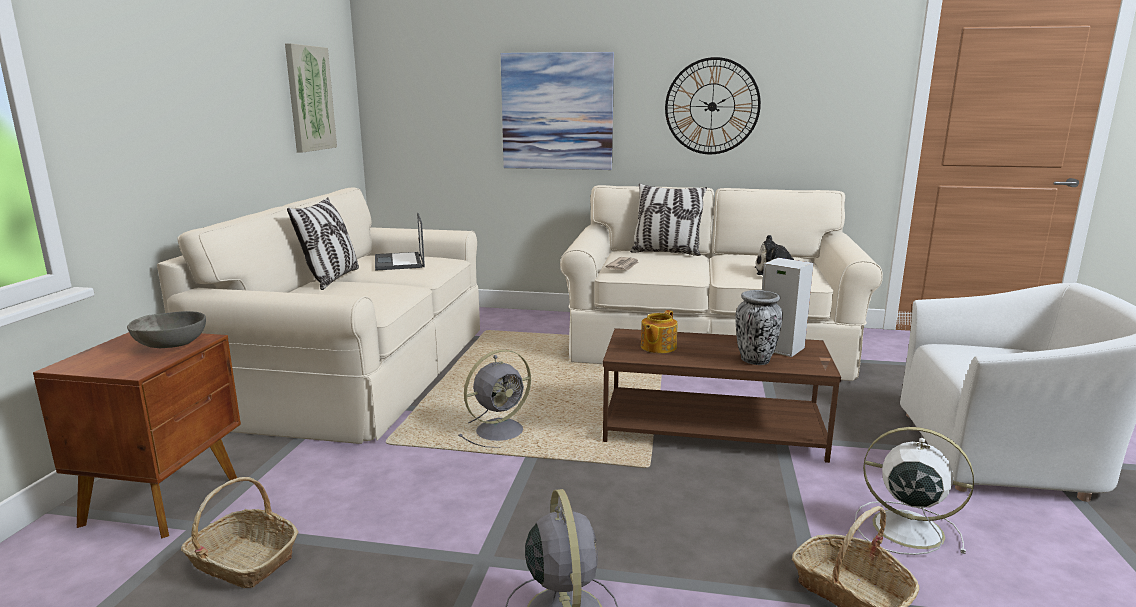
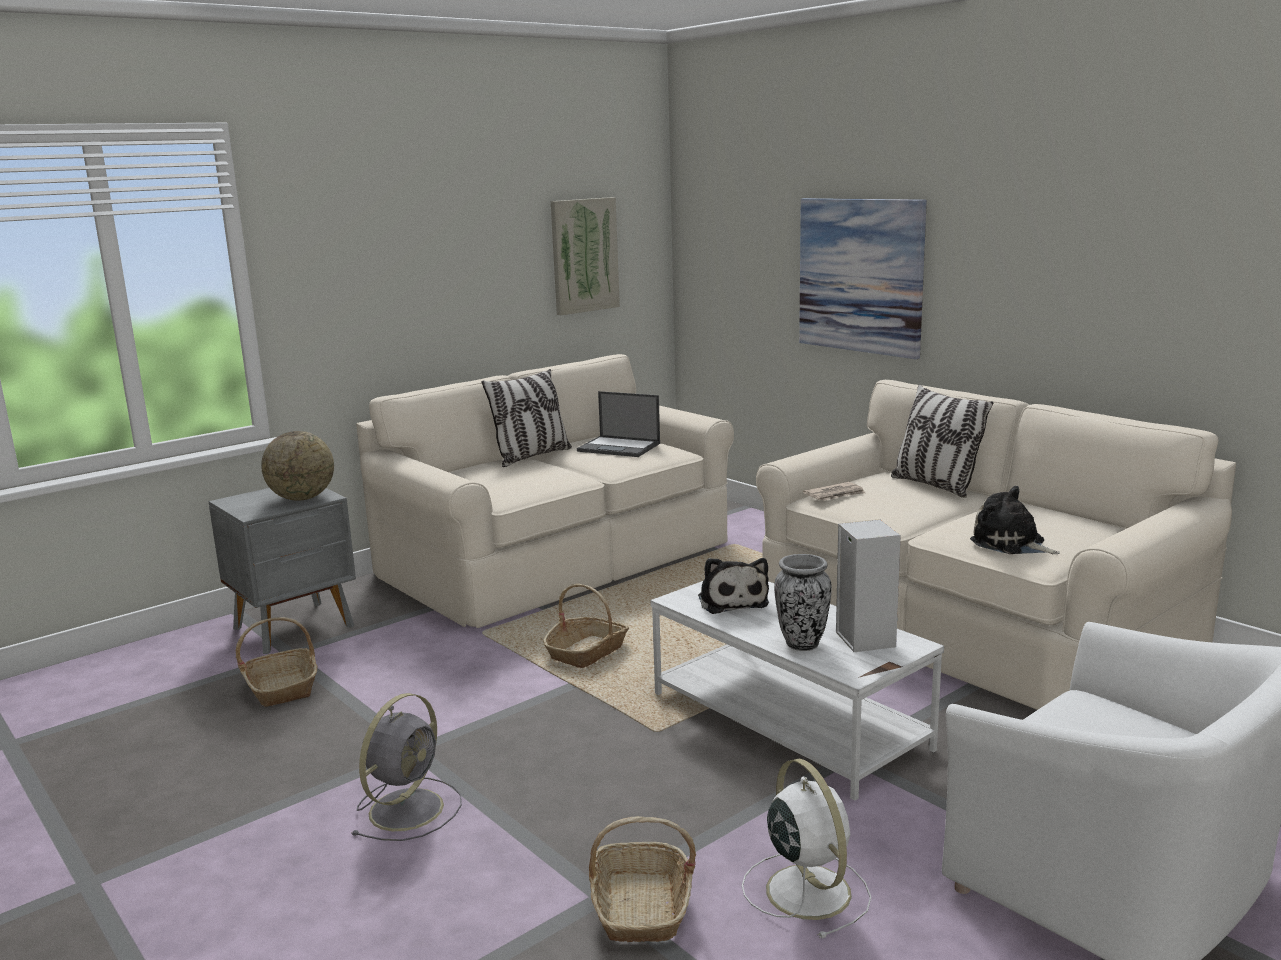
camera: 40 degrees right, 0 degrees up
(165, 500) = (296, 627): brown nightstand -> grey nightstand
(171, 345) = (302, 498): grey bowl -> globe
(399, 262) = (620, 447): laptop -> laptop turned 90 degrees counterclockwise
(501, 430) = (587, 652): grey fan -> basket
(657, 347) = (732, 601): teapot -> plush toy
(712, 106) = (1048, 281): wall clock -> none
(713, 429) = (789, 721): brown coffee table -> white coffee table

